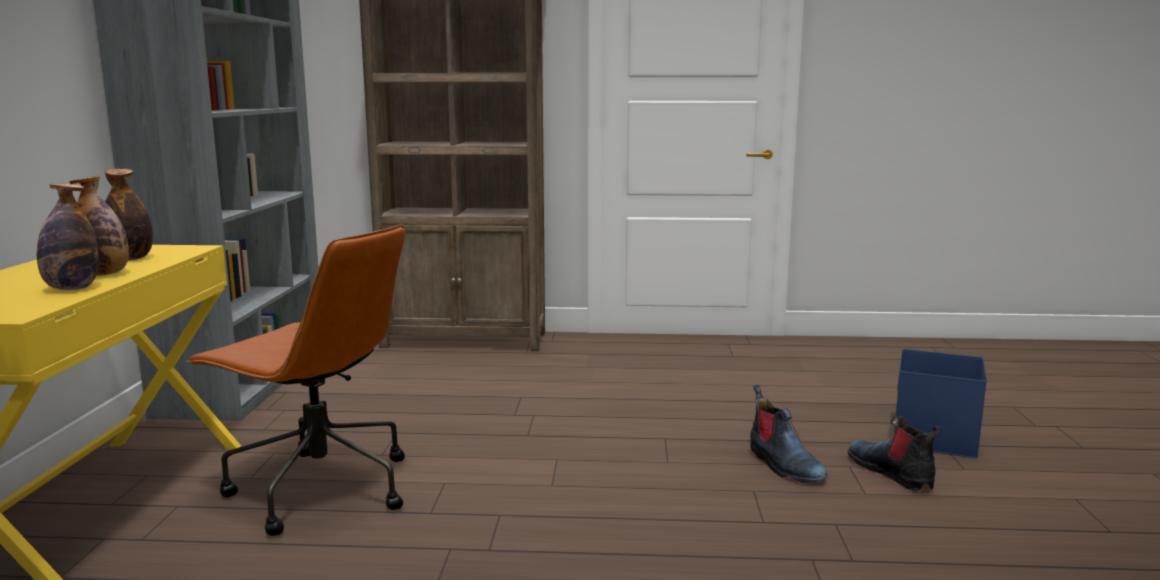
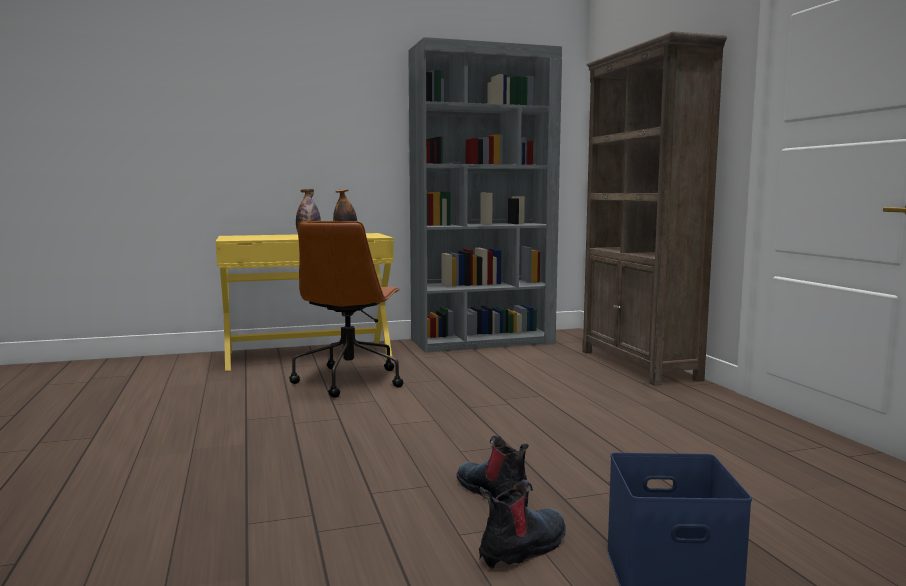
camera: 70 degrees right, 5 degrees down
(72, 288) = (277, 238): bottle -> none
(783, 465) = (494, 494): boot -> boot turned 105 degrees clockwise

